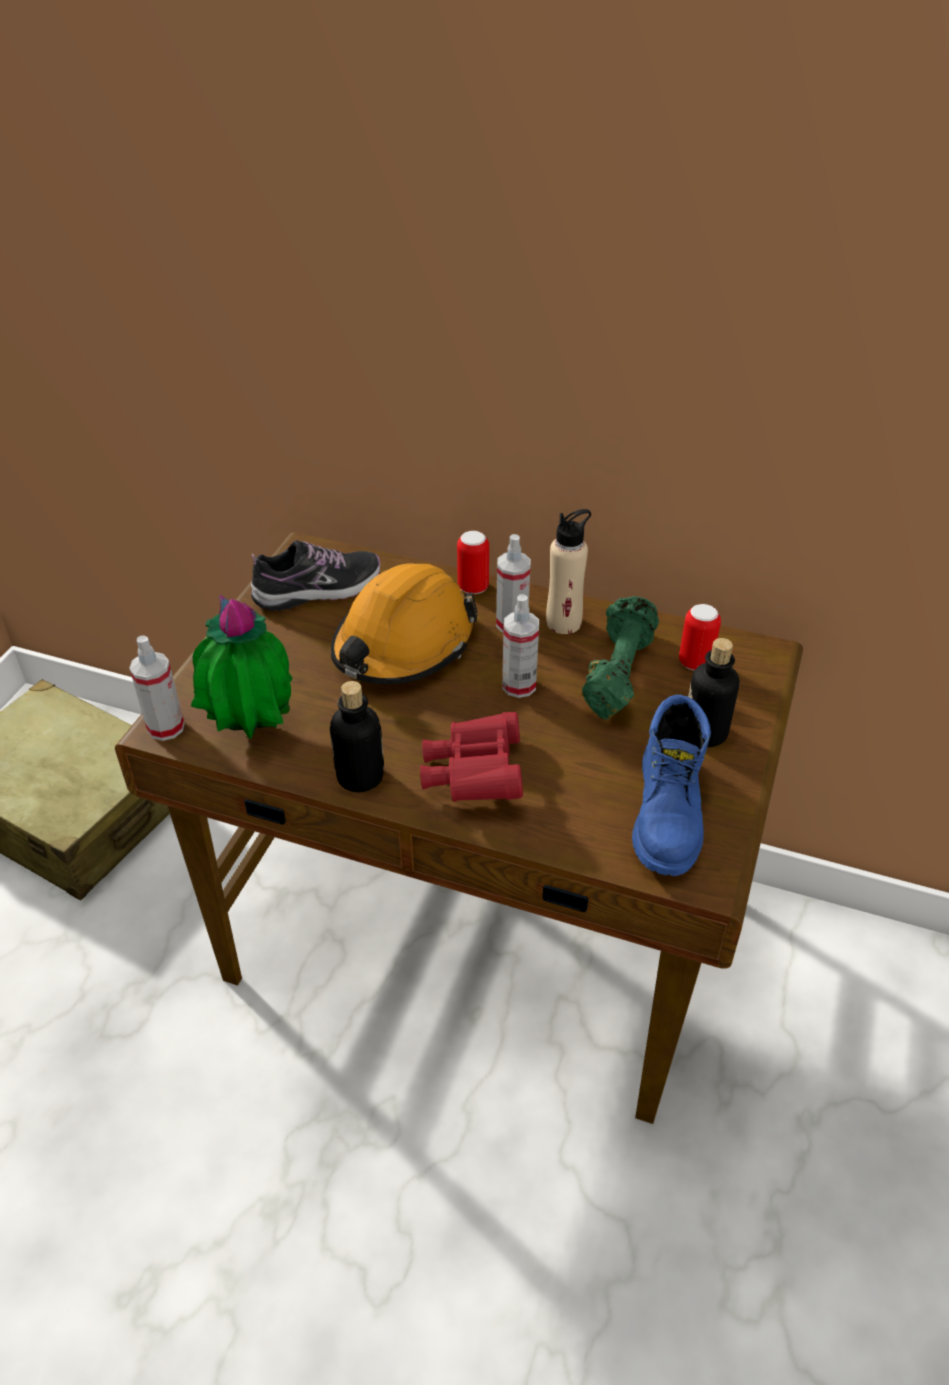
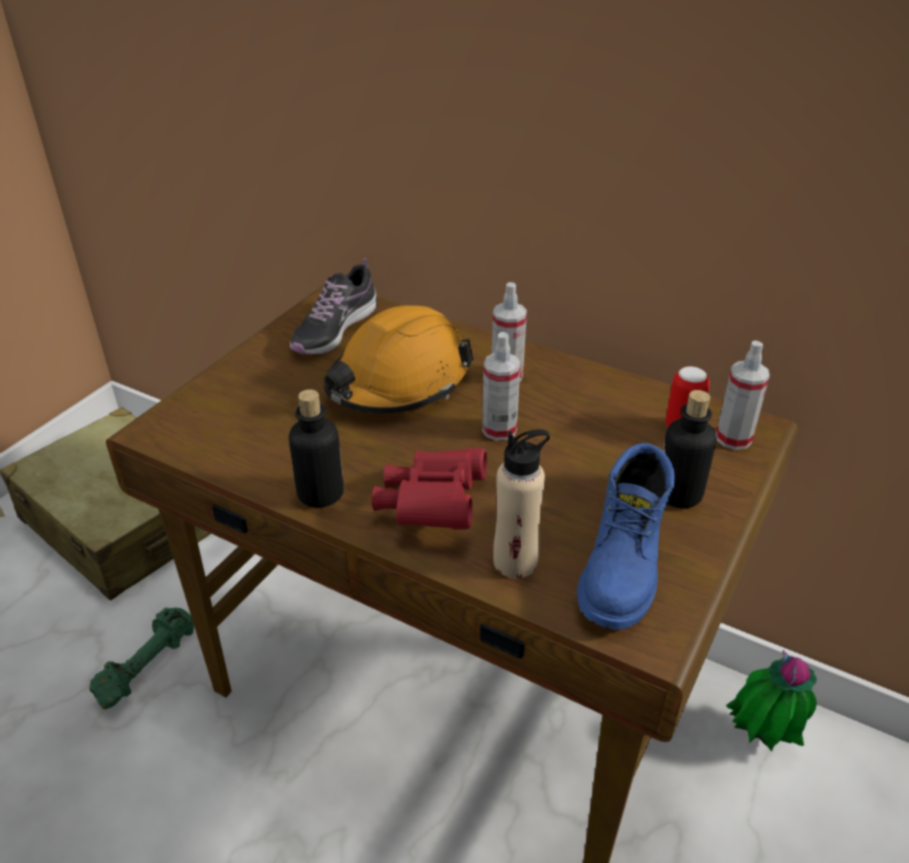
camera: 10 degrees right, 5 degrees down
(166, 727) = (155, 429): spray bottle -> spray bottle (733, 438)
(252, 735) = (231, 445): potted plant -> potted plant (759, 740)
(318, 589) = (334, 330): shoe -> shoe turned 135 degrees clockwise
(473, 587) = (478, 341): can -> none
(564, 622) = (557, 379): beige bottle -> beige bottle (515, 562)
(617, 673) = (600, 429): green dumbbell -> green dumbbell (146, 667)

